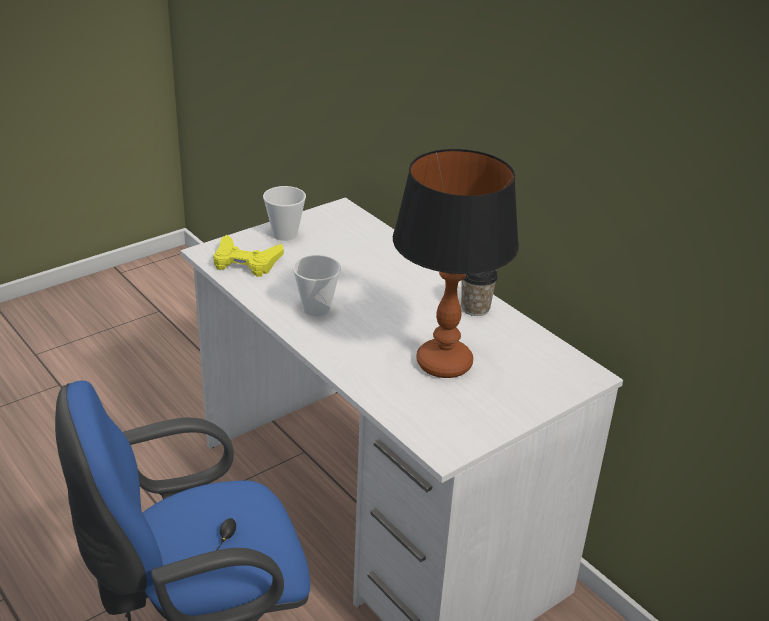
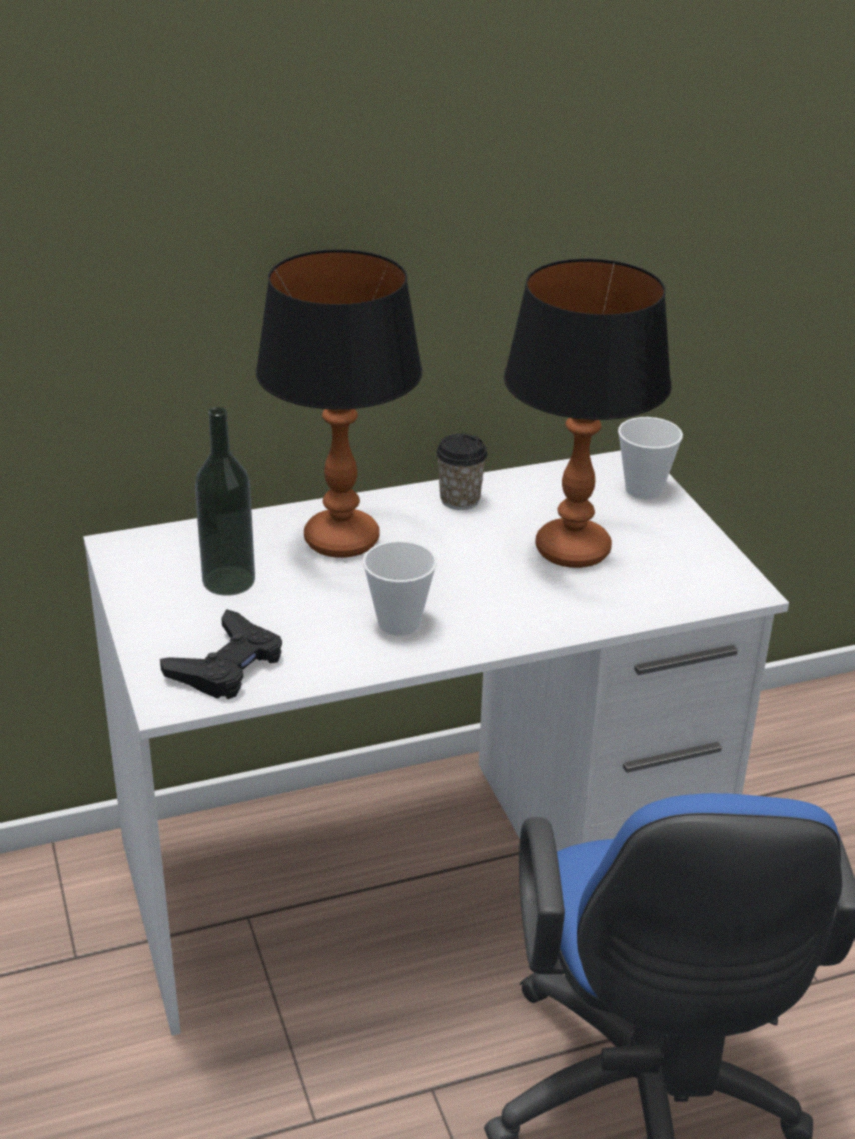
camera: 70 degrees left, 0 degrees up
(246, 262) = (227, 665): yellow game controller -> black game controller
(285, 234) = (164, 613): cup -> cup (643, 489)
(327, 246) = (228, 581): none -> bottle
(395, 274) = (342, 540): none -> table lamp

